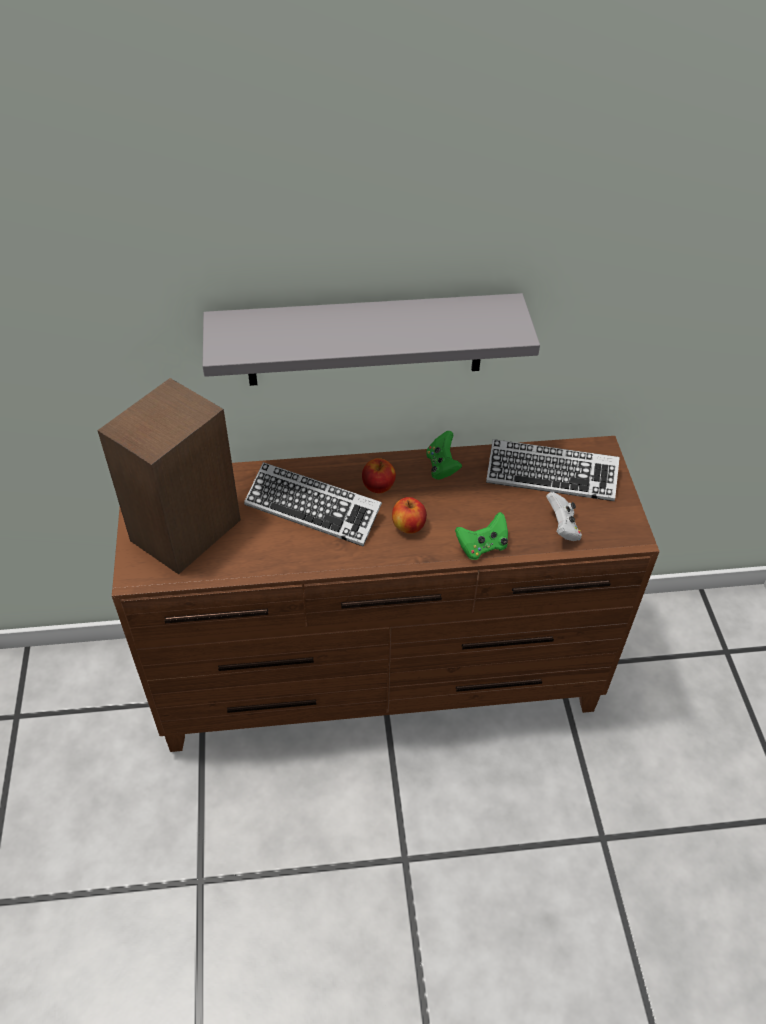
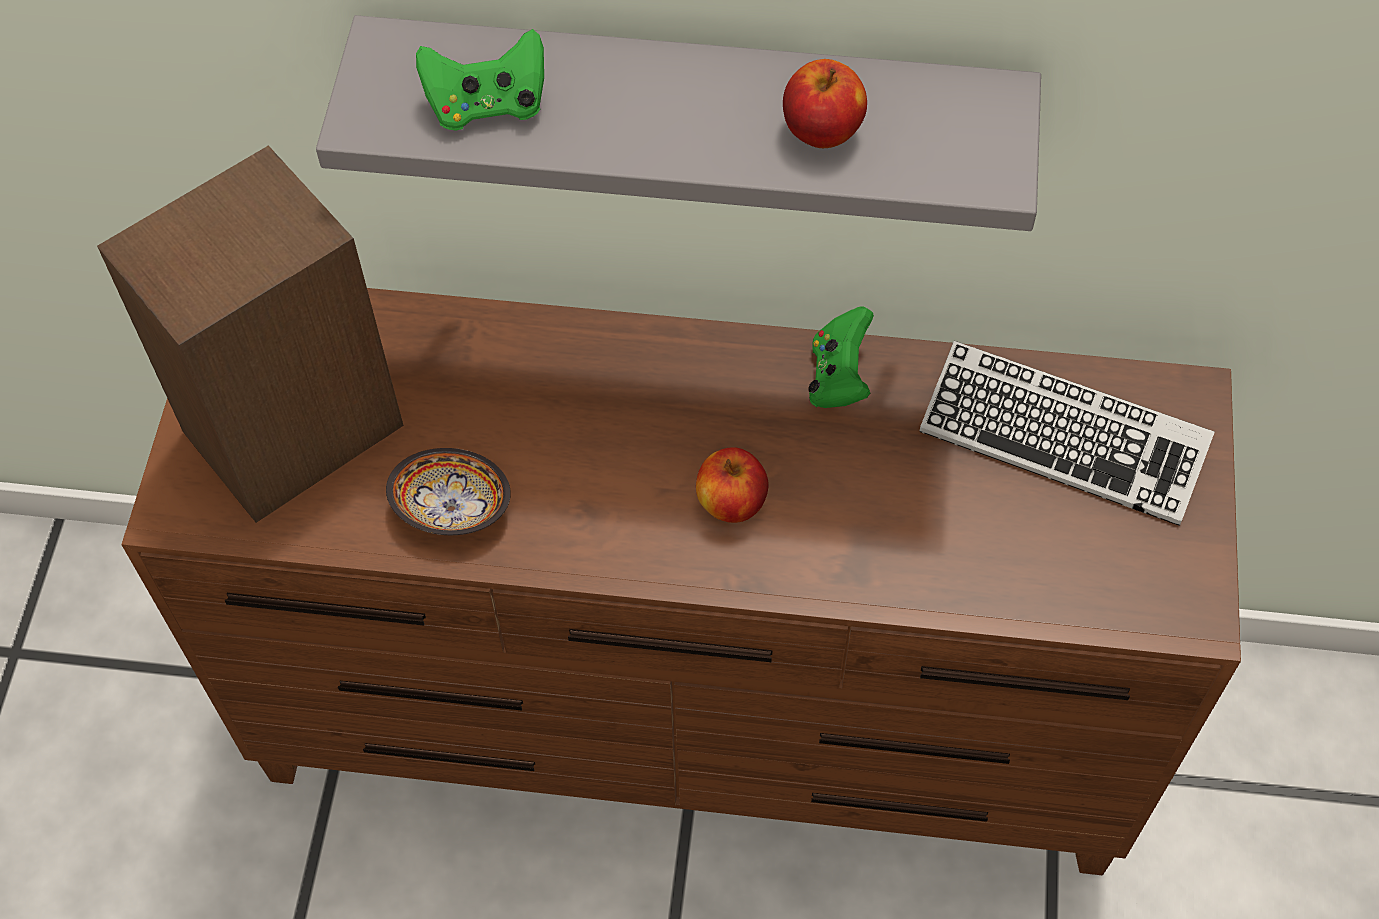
camera: 15 degrees right, 10 degrees up
(275, 551) = (452, 508): none -> bowl
(313, 509) = (551, 428): keyboard -> none
(378, 487) = (695, 401): apple -> apple (822, 131)
(482, 546) = (868, 578): green game controller -> green game controller (487, 106)
(562, 528) = (1048, 567): white game controller -> none

